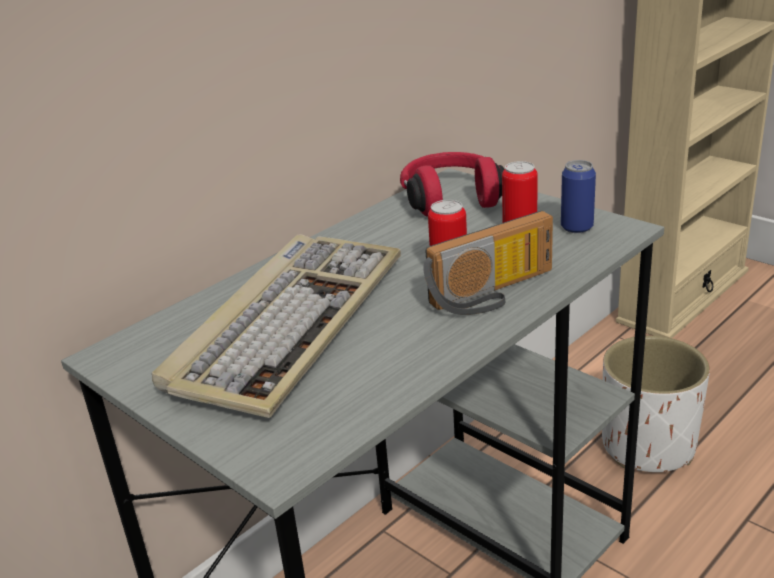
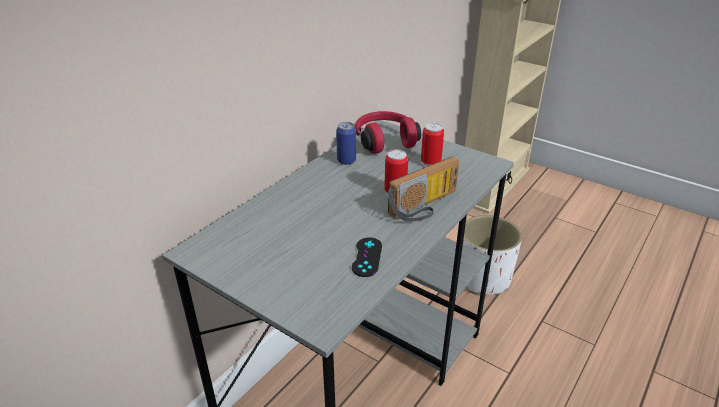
camera: 10 degrees left, 5 degrees up
(289, 323) = (304, 227): keyboard -> none
(378, 367) = (367, 257): none -> black game controller
(576, 227) = (464, 162): can -> can (346, 161)

